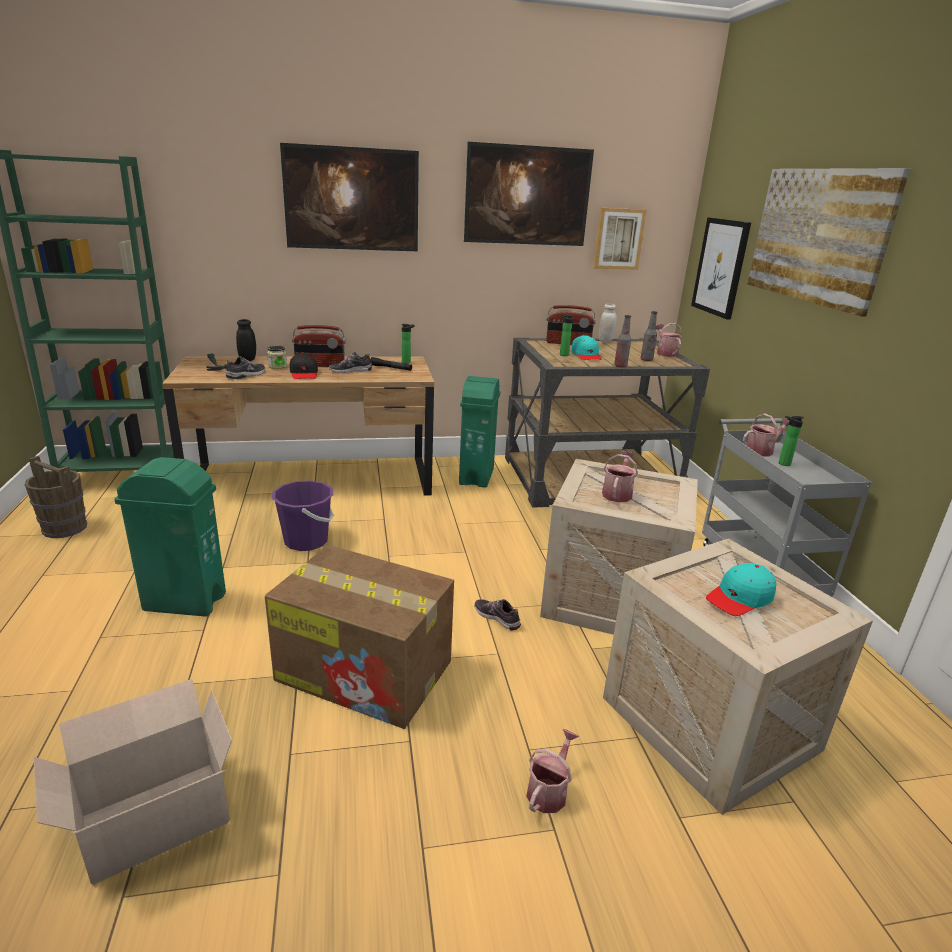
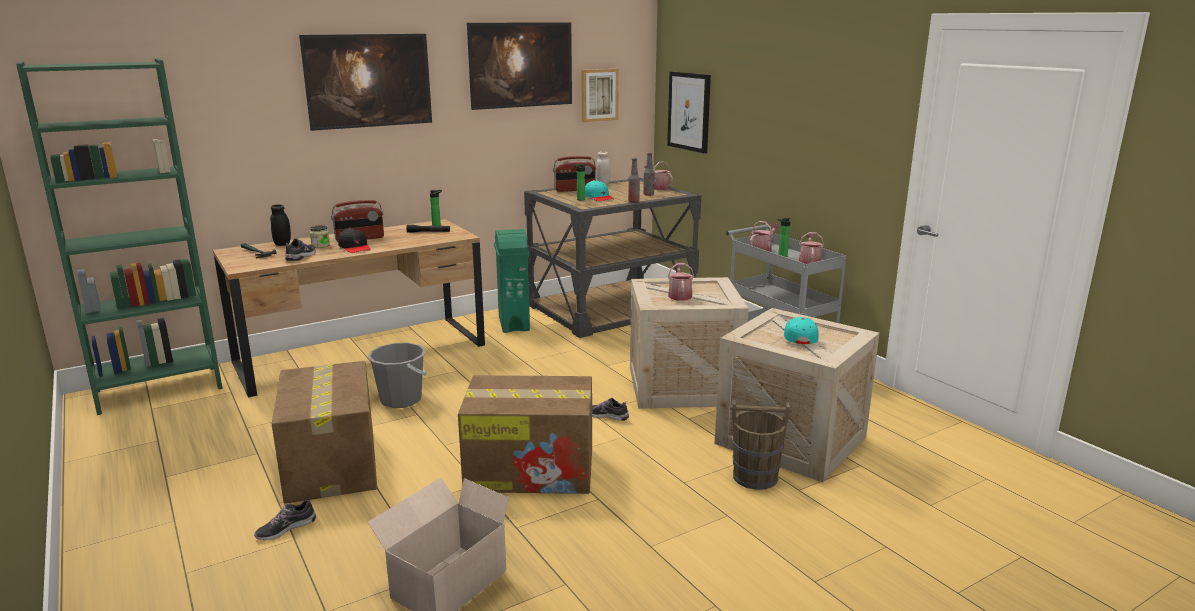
camera: 20 degrees left, 5 degrees down
(64, 528) = (143, 438): brown bucket -> brown bucket (754, 477)
(184, 602) = (331, 463): green trash can -> cardboard box
(306, 541) = (401, 400): purple bucket -> grey bucket
(350, 371) = (394, 239): shoe -> shoe (286, 529)
(549, 790) = (711, 498): watering can -> watering can (809, 262)
(740, 598) = (799, 337): turquoise cap -> turquoise cap turned 150 degrees clockwise
(817, 236) = (768, 83): picture -> none

